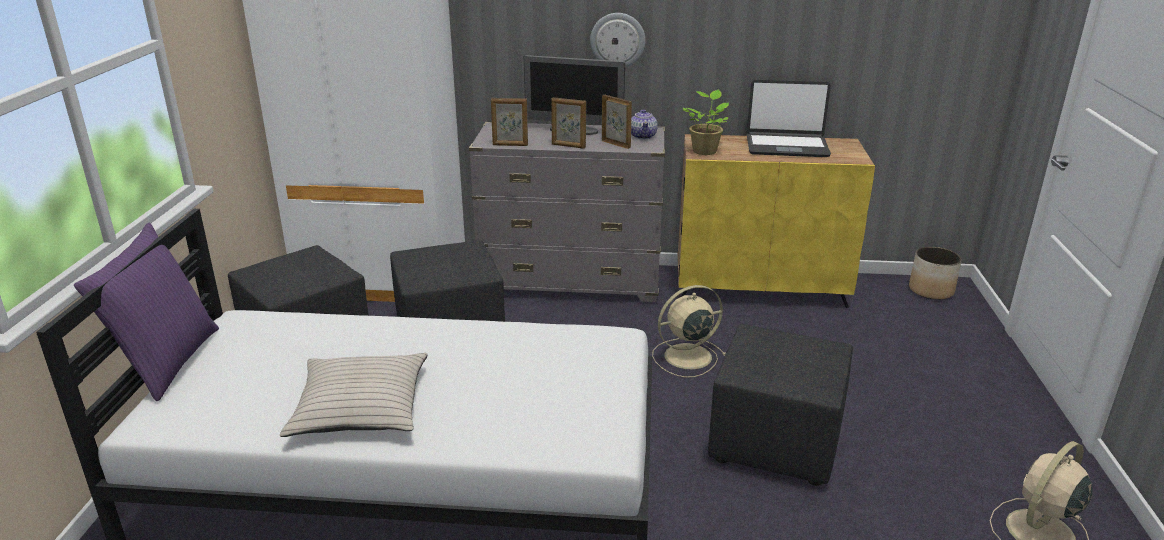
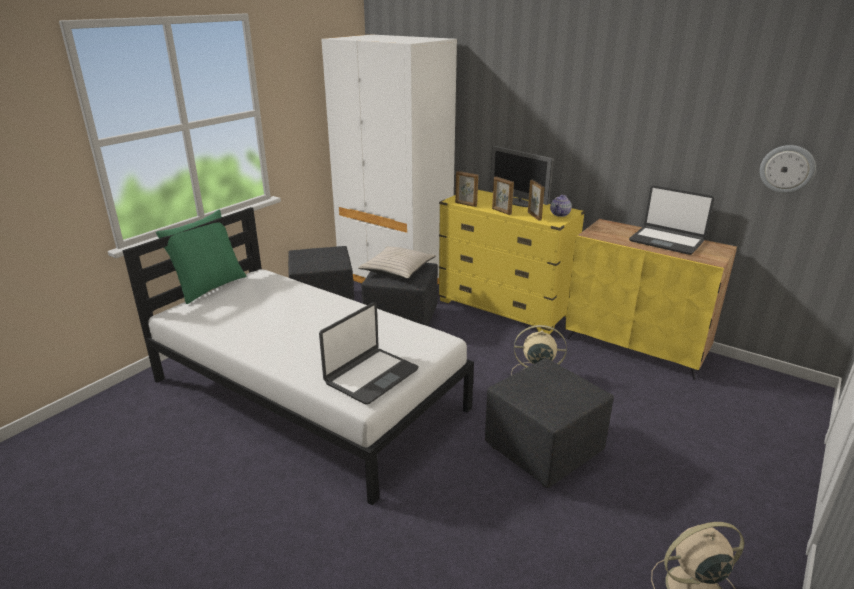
camera: 30 degrees right, 0 degrees up
(167, 362) = (209, 287): purple pillow -> green pillow
(360, 408) = (266, 335): beige pillow -> beige pillow (397, 269)
(571, 282) = (504, 307): grey dresser -> yellow dresser
(581, 414) = (371, 376): none -> laptop
(617, 40) = (559, 143): wall clock -> wall clock (787, 169)
(705, 151) = (598, 232): potted plant -> none
(931, 290) = (784, 387): planter -> none

